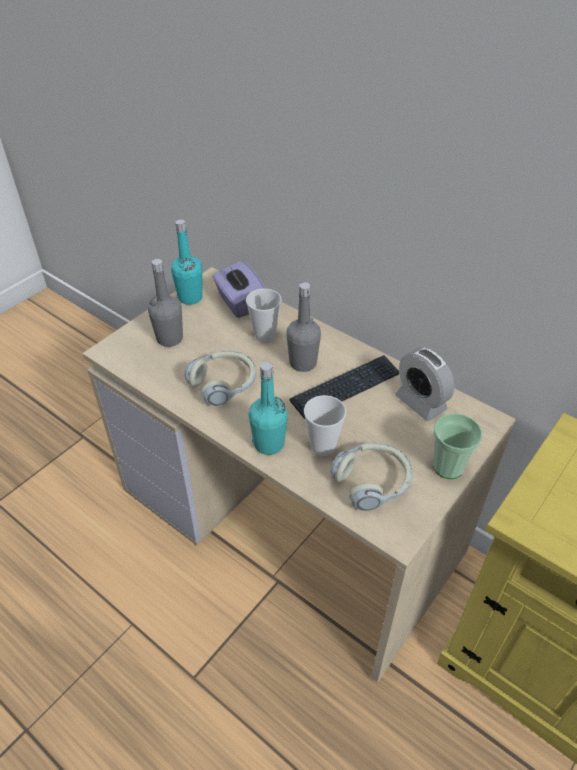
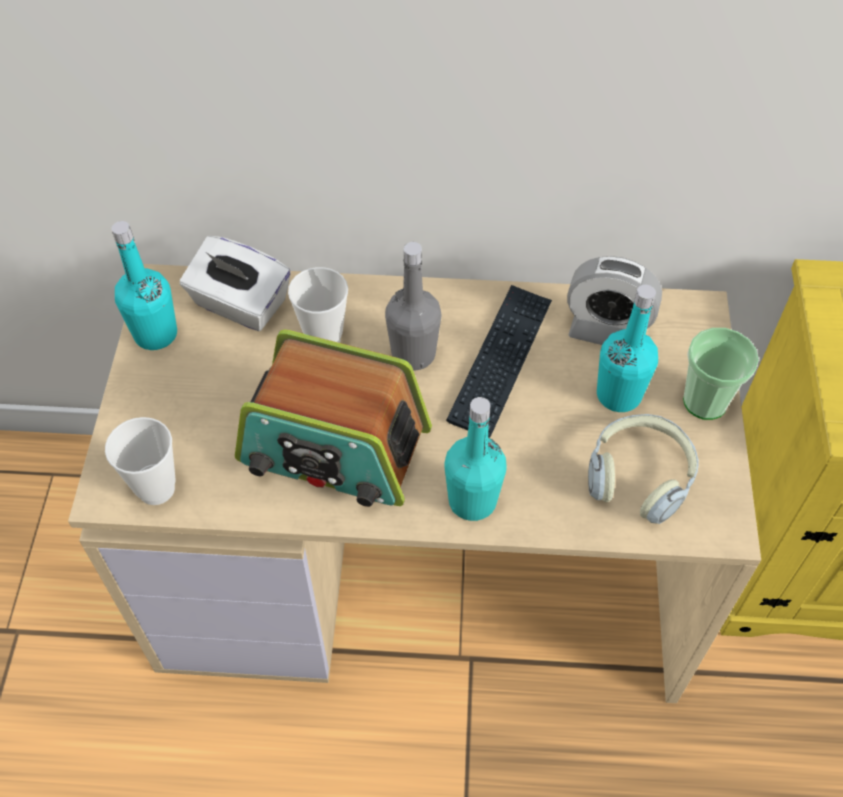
camera: 35 degrees left, 10 degrees up
(169, 338) = (187, 420): grey bottle -> none
(224, 384) = (334, 447): headphones -> radio
(239, 303) = (240, 304): purple tissue box -> white tissue box
(322, 446) = (542, 463): cup -> cup (156, 489)
(398, 437) = (618, 395): none -> turquoise bottle

